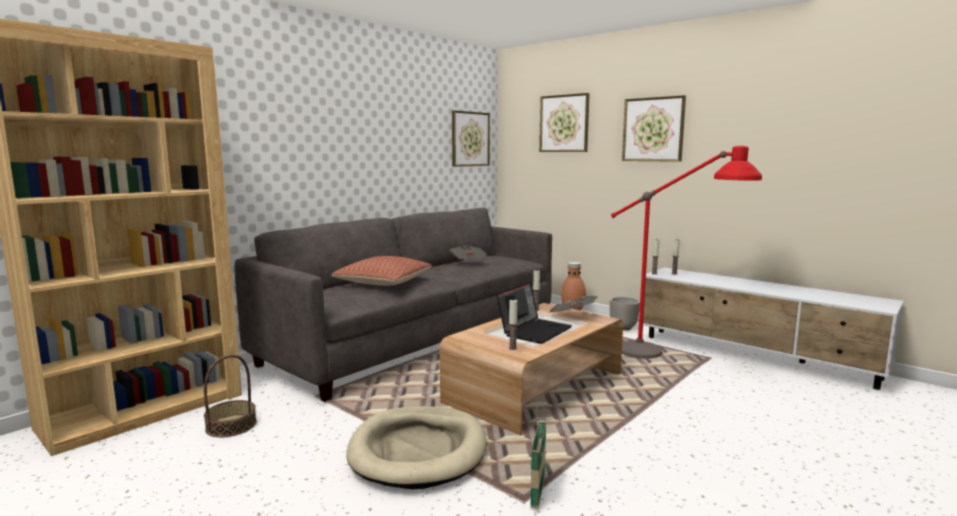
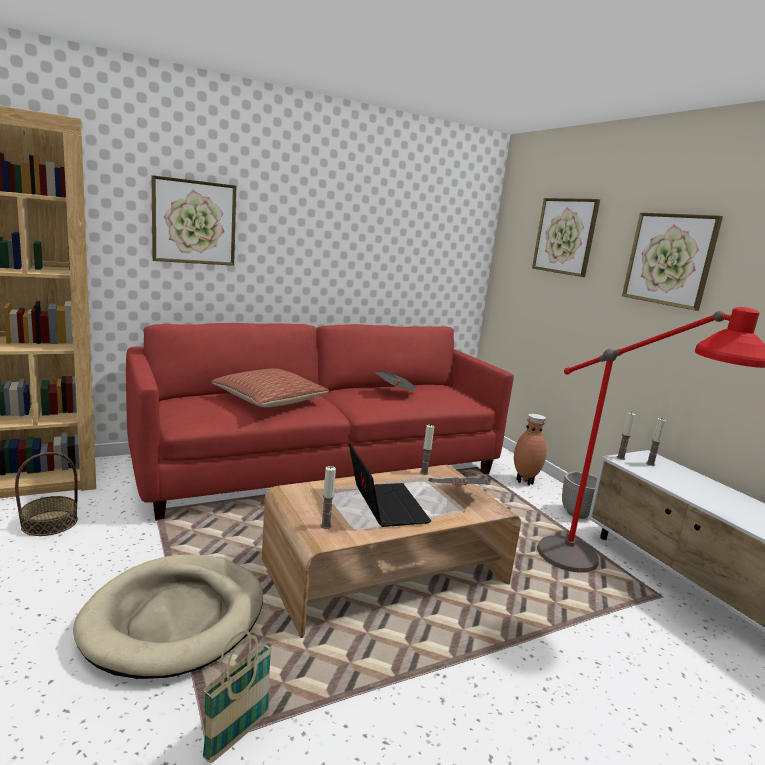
camera: 20 degrees right, 5 degrees up
(417, 339) = (322, 466): grey sofa -> red sofa
(470, 139) = (452, 242): picture -> picture (194, 222)
(534, 330) = (384, 505): laptop -> laptop turned 75 degrees counterclockwise

